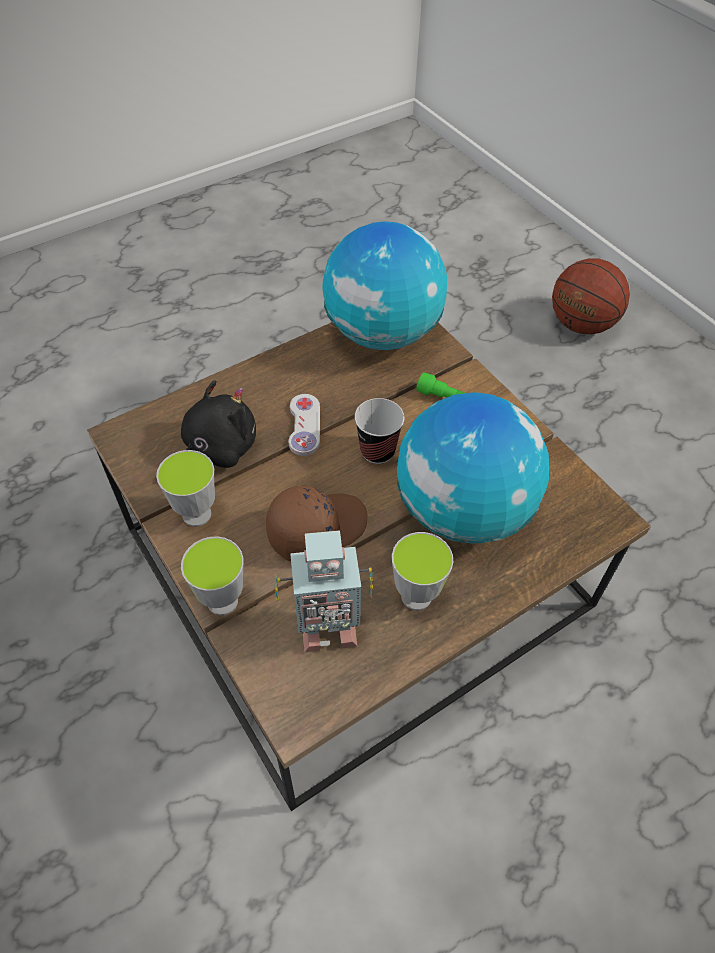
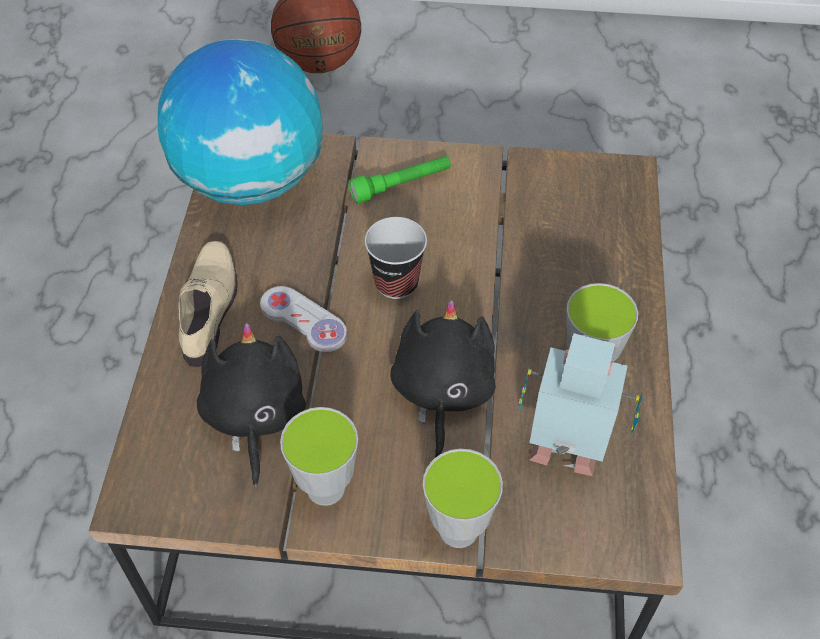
camera: 50 degrees left, 0 degrees up
(273, 378) = (210, 306): none -> beige shoe
(316, 528) = (442, 392): brown cap -> black plush toy
(326, 629) = (565, 458): toy robot -> toy robot turned 105 degrees counterclockwise
(463, 510) = (526, 265): globe -> none

